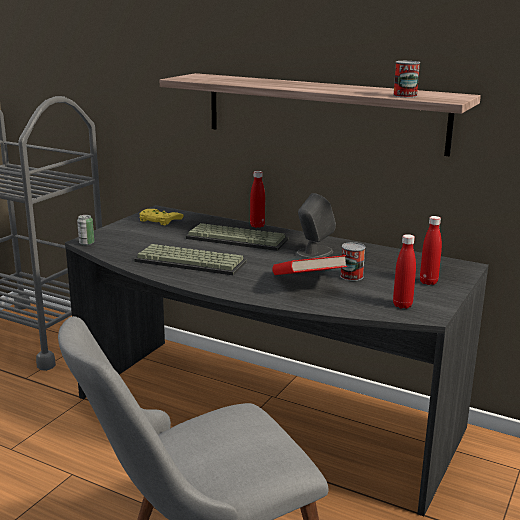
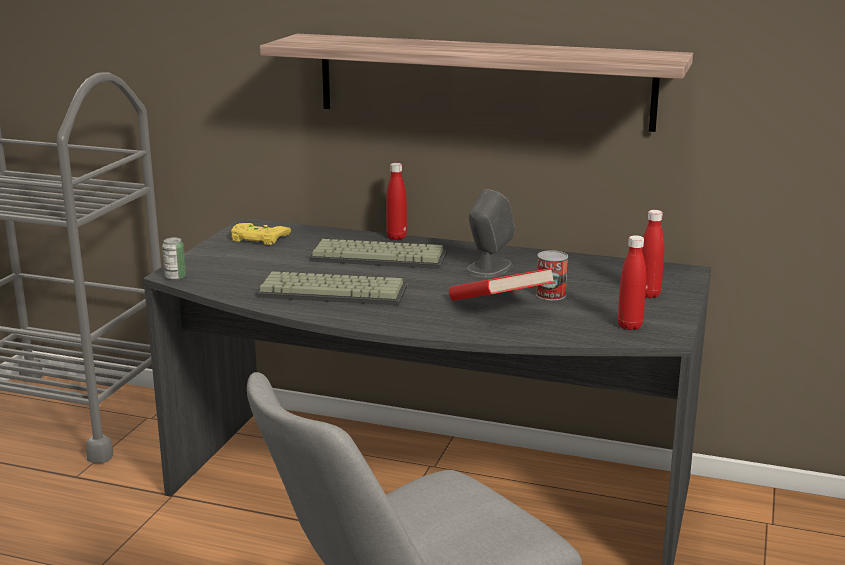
camera: 10 degrees left, 0 degrees up
(405, 96) = (604, 58): can -> none

